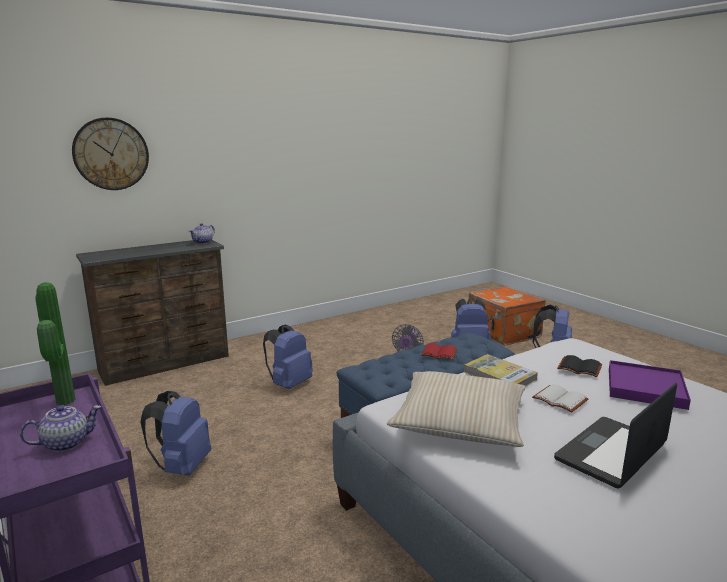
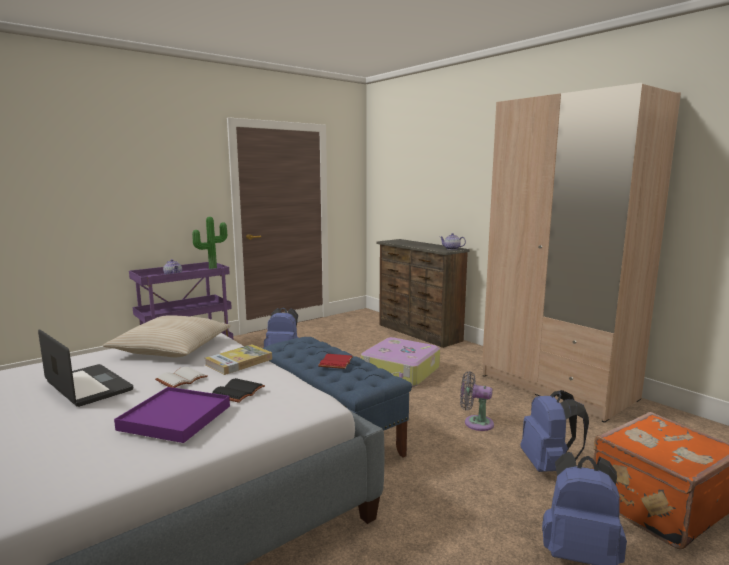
camera: 85 degrees right, 5 degrees down
(111, 154) = (425, 175): wall clock -> none
(289, 384) = (400, 372): blue backpack -> suitcase
(348, 326) = (557, 387): none -> beige wardrobe

